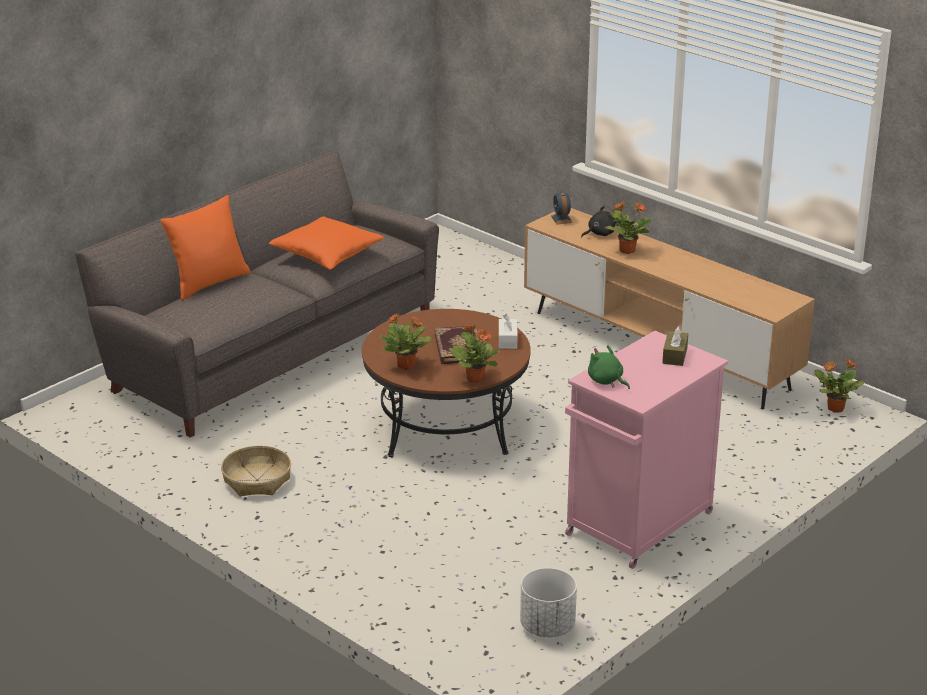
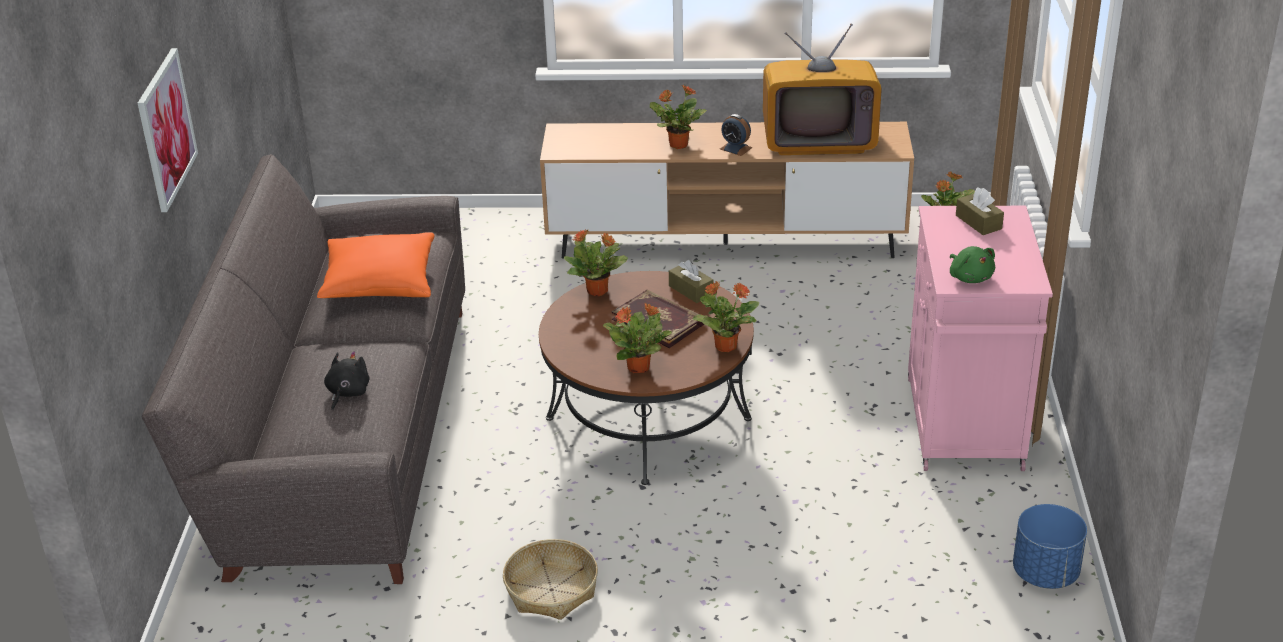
camera: 40 degrees left, 5 degrees up
(192, 90) = (166, 129): none -> picture
(209, 283) = (289, 379): orange pillow -> none
(452, 316) = (598, 291): none -> potted plant
(507, 340) = (691, 290): white tissue box -> brown tissue box
(548, 626) = (1045, 573): white planter -> blue planter
(561, 219) = (565, 139): alarm clock -> alarm clock (736, 148)
(600, 234) = (626, 138): black plush toy -> black plush toy (347, 393)
(606, 381) = (970, 277): green plush toy -> green plush toy turned 120 degrees counterclockwise
(728, 284) = (818, 139): none -> television

